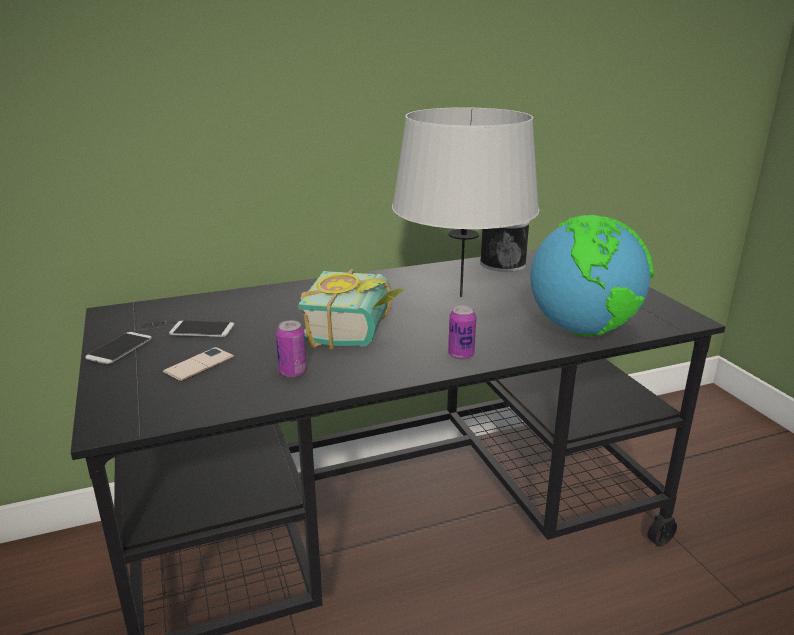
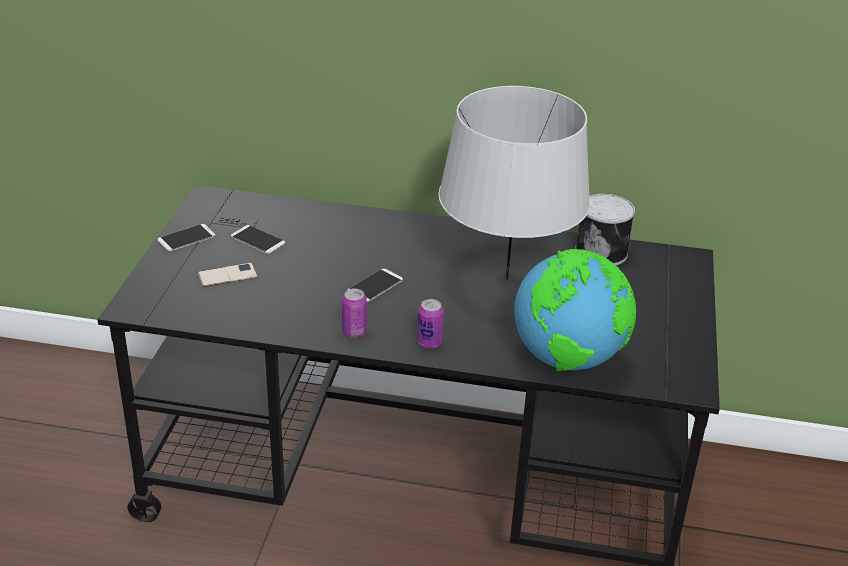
camera: 30 degrees right, 10 degrees up
(292, 372) = (285, 308): can -> can (354, 332)
(358, 331) = (375, 286): book -> phone

